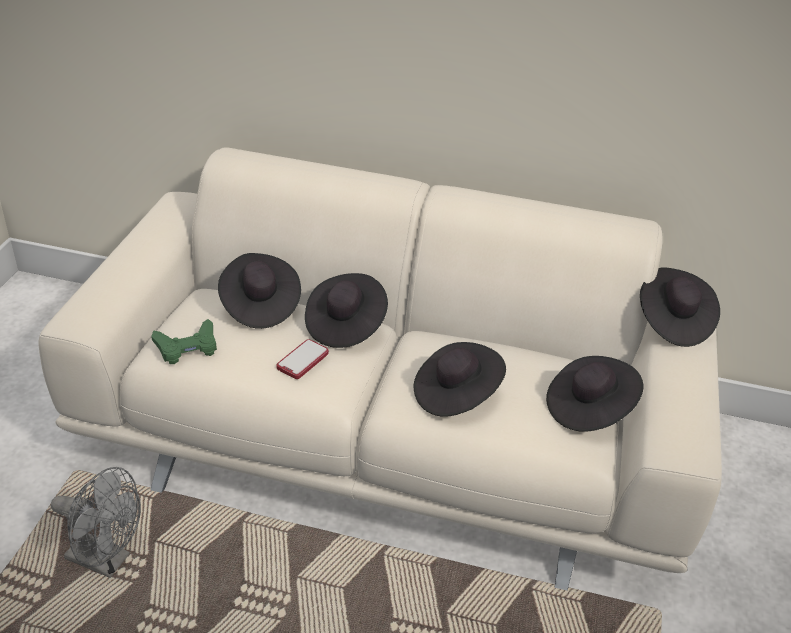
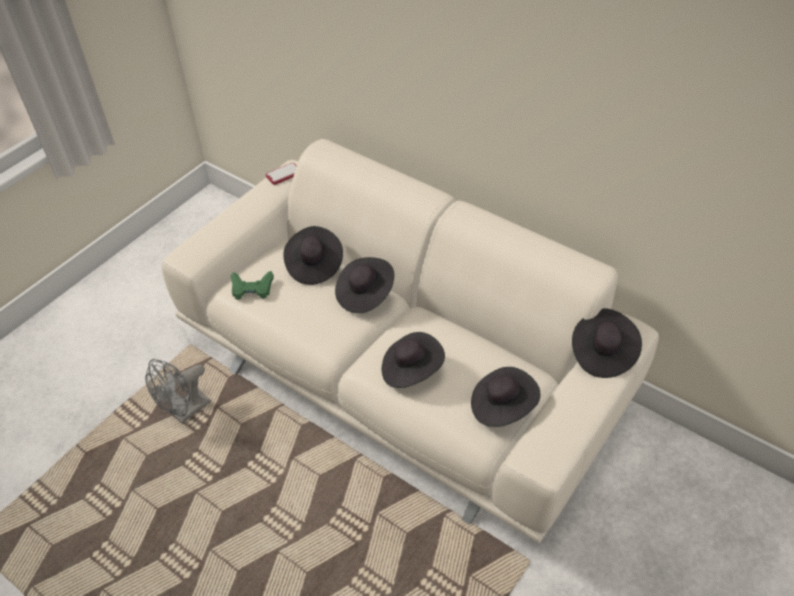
camera: 25 degrees right, 10 degrees up
(106, 560) = (185, 412): grey fan -> grey fan turned 90 degrees clockwise
(302, 360) = (320, 316): phone -> phone (283, 174)

